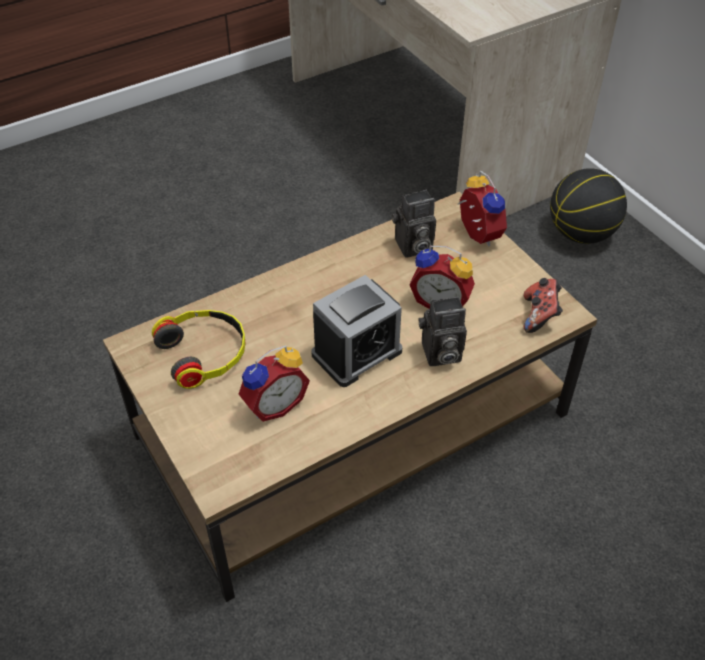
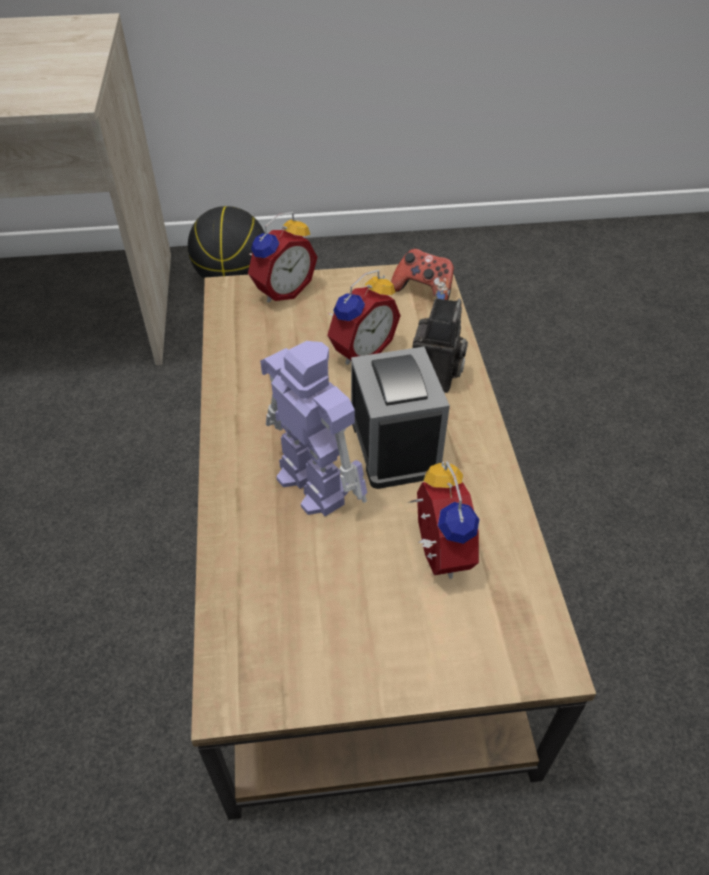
camera: 65 degrees left, 0 degrees up
(204, 353) = (304, 604): headphones -> none
(298, 322) = (312, 482): none -> toy robot
(412, 247) = (261, 341): camera -> none
(476, 235) = (282, 290): alarm clock -> alarm clock turned 135 degrees clockwise

